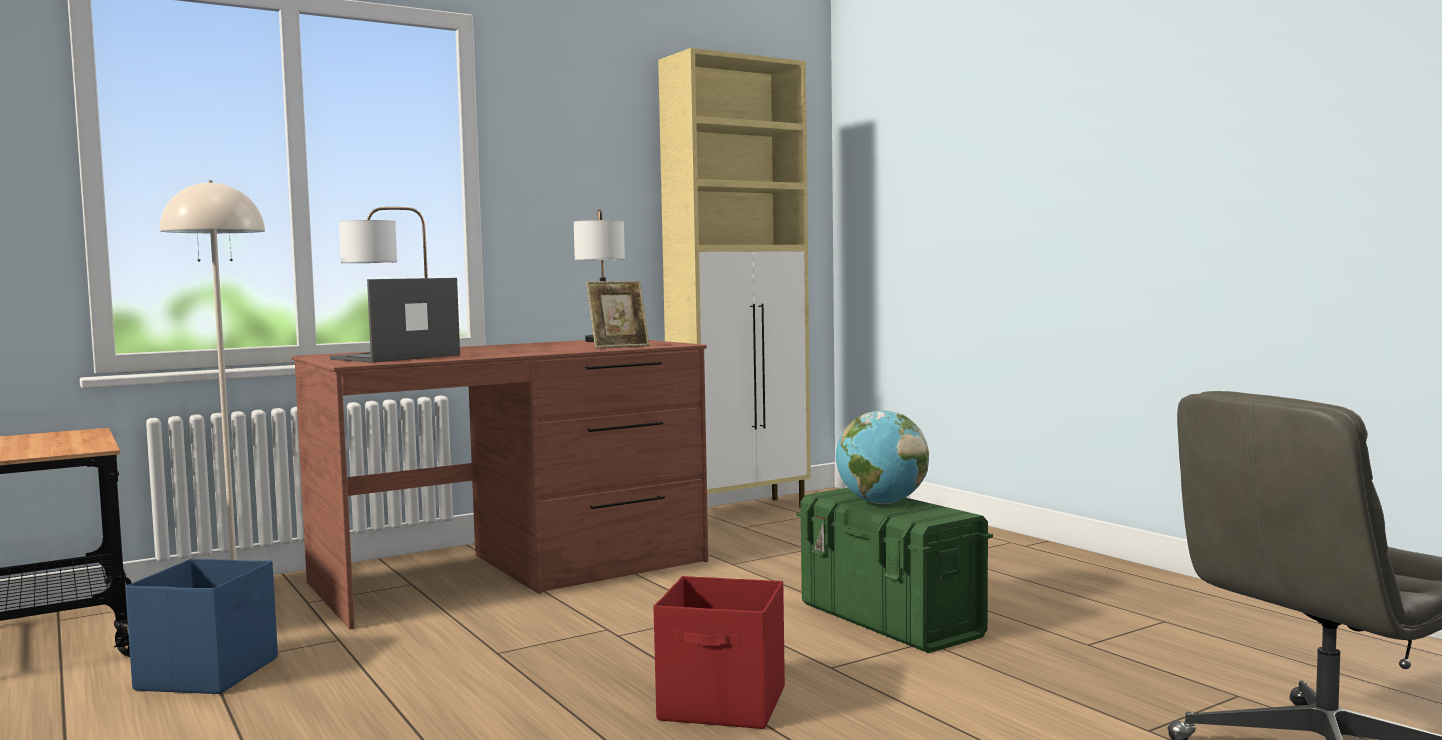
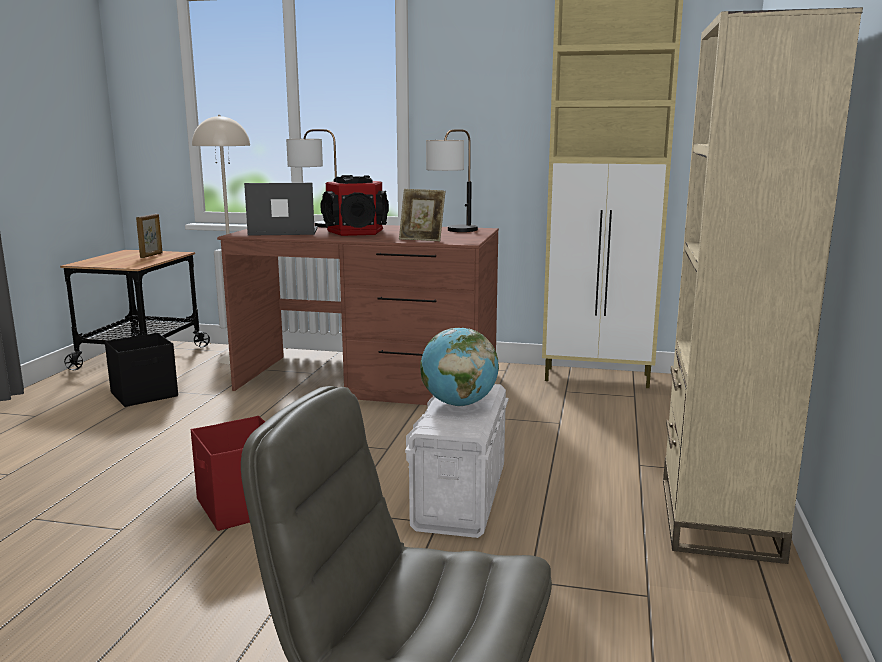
camera: 45 degrees right, 10 degrees up
(45, 438) = (152, 255): none -> picture frame
(210, 673) = (145, 394): blue storage box -> black storage box
(497, 350) = (357, 232): none -> speaker
(890, 620) = (460, 497): green storage box -> white storage box
(1078, 568) = (718, 518): none -> beige bookcase

